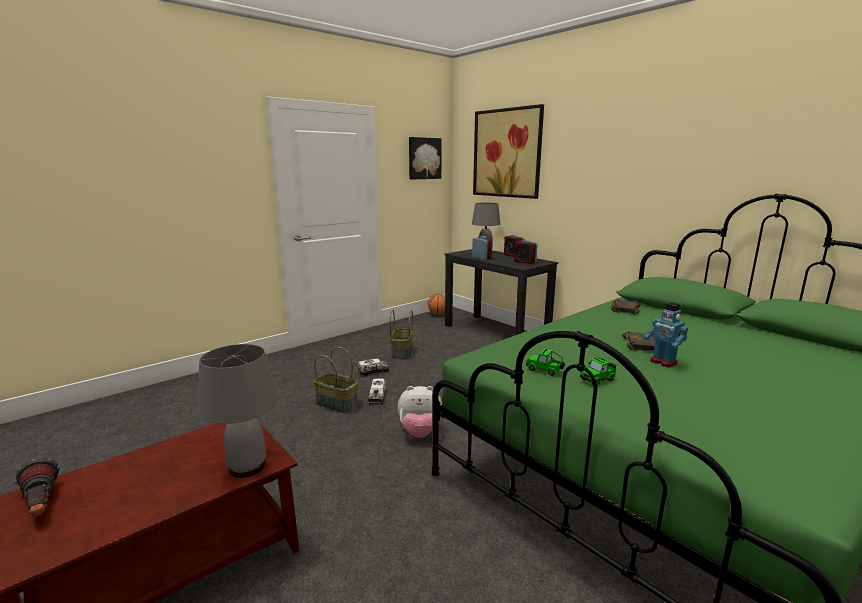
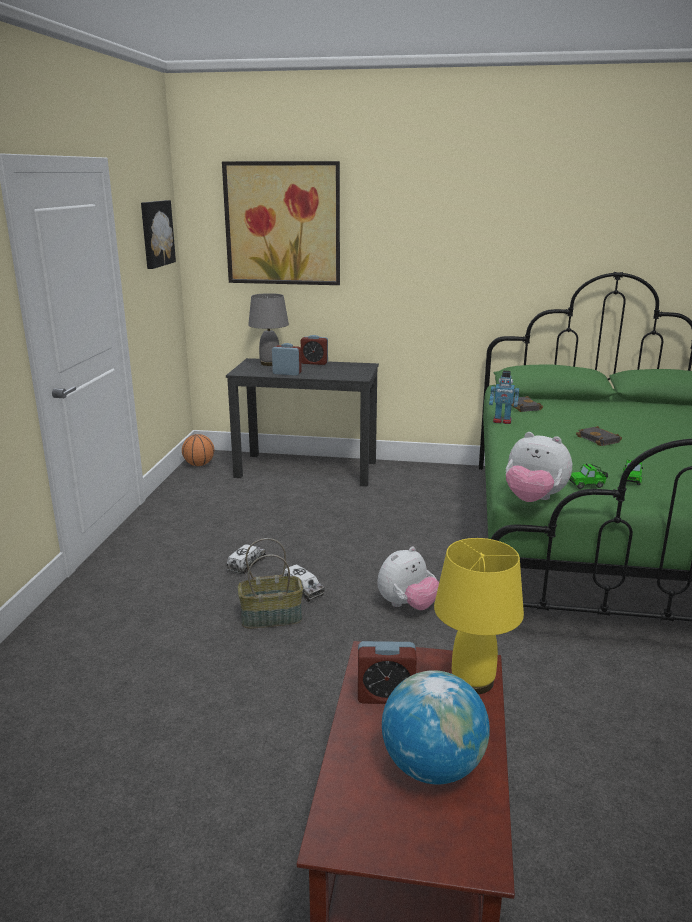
camera: 40 degrees left, 5 degrees up
(42, 505) = (373, 824): flashlight -> none
(123, 498) = (432, 767): none -> globe
(246, 467) = (472, 681): grey table lamp -> yellow table lamp
(401, 352) = (239, 529): basket -> none
(474, 365) = (533, 499): none -> plush toy
(525, 262) = (347, 370): alarm clock -> alarm clock (385, 695)
(663, 362) = (637, 450): toy robot -> toy robot (502, 421)

